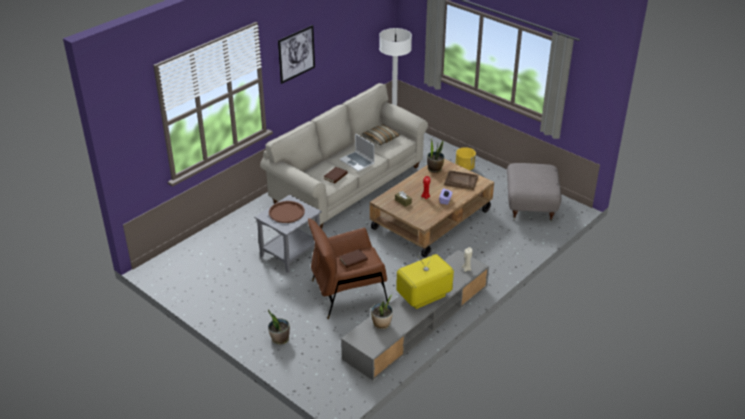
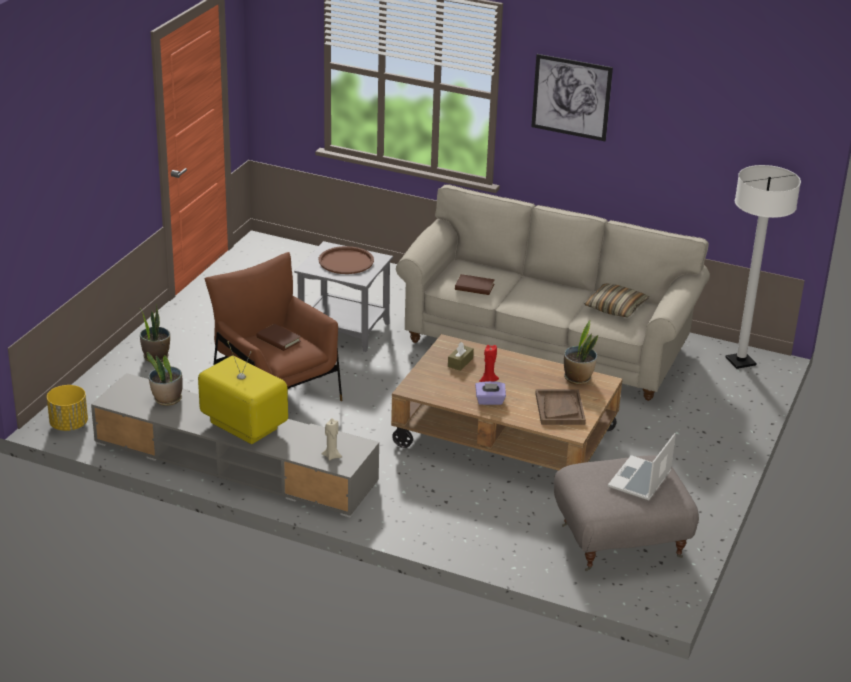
camera: 70 degrees right, 5 degrees down
(357, 162) = (532, 300): laptop -> laptop (640, 480)
(464, 167) = (690, 451): yellow planter -> yellow planter (69, 424)

